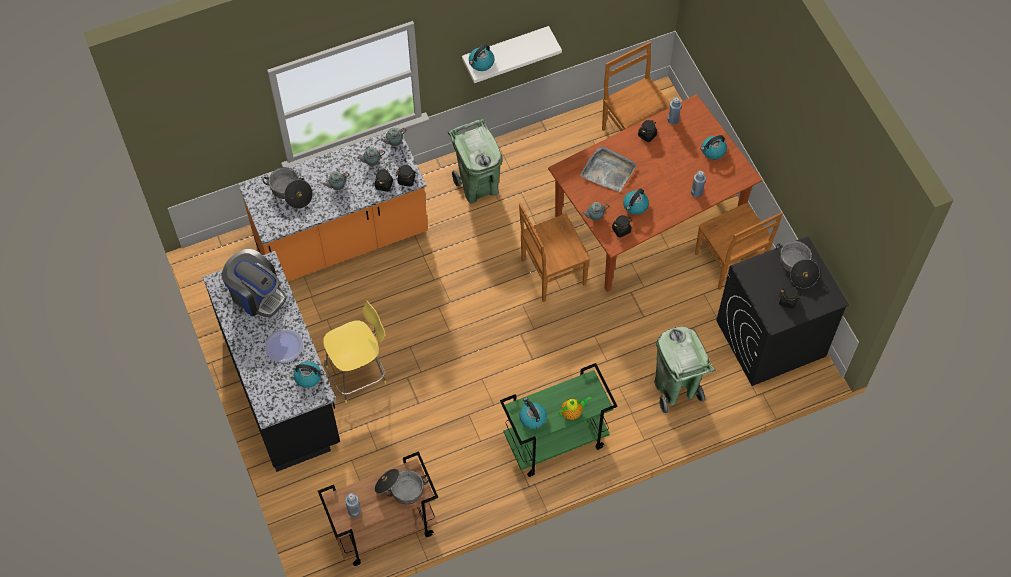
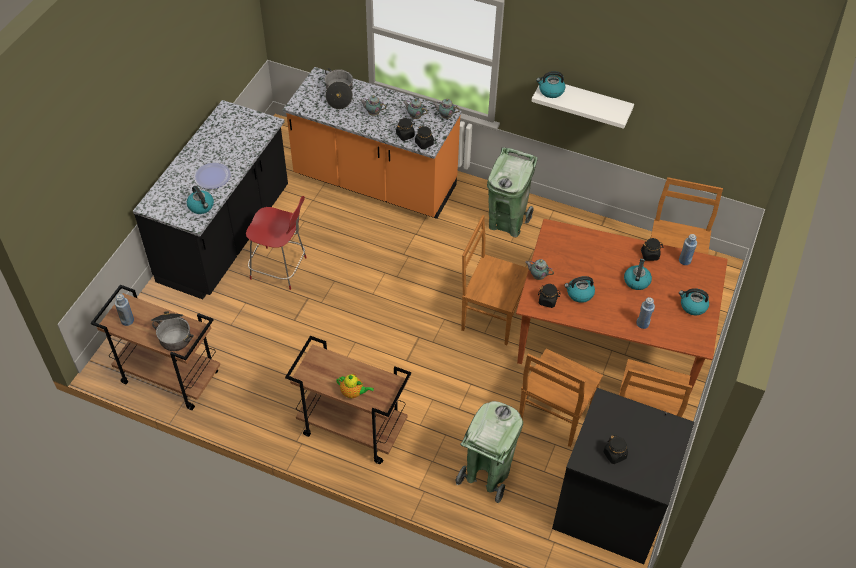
camera: 45 degrees right, 10 degrees down
(256, 295) = (238, 134): coffee machine -> none
(358, 374) = (280, 269): yellow stool -> red stool
(532, 418) = (320, 370): kettle -> kettle (636, 281)
(555, 442) = (351, 429): green cart -> brown cart
(608, 171) = (588, 255): grey tray -> none
(672, 308) = (554, 416): none -> brown chair
(796, 268) = (653, 437): cooking pot -> none

